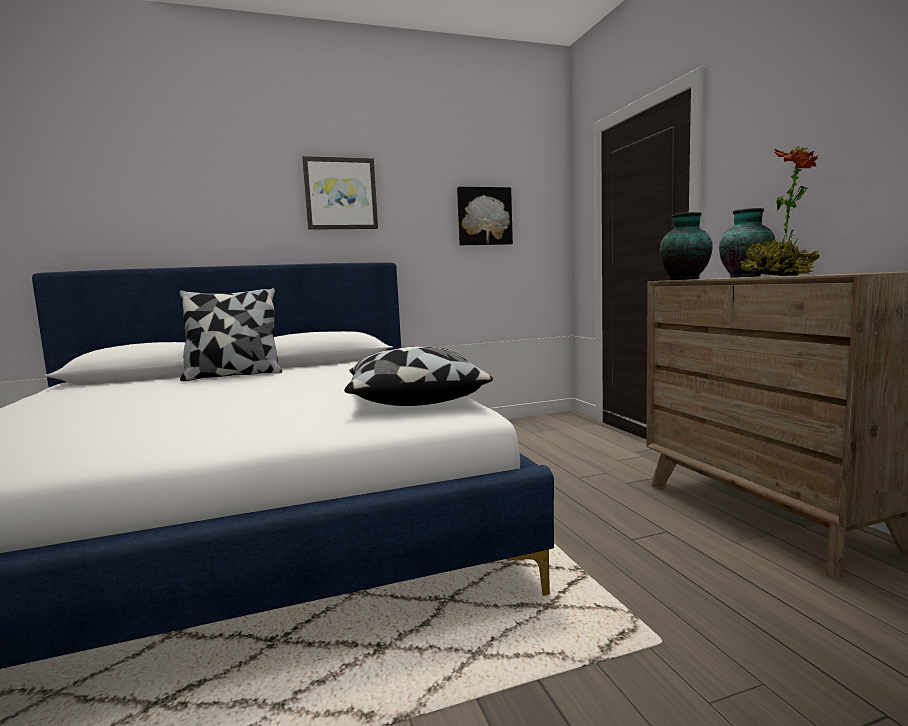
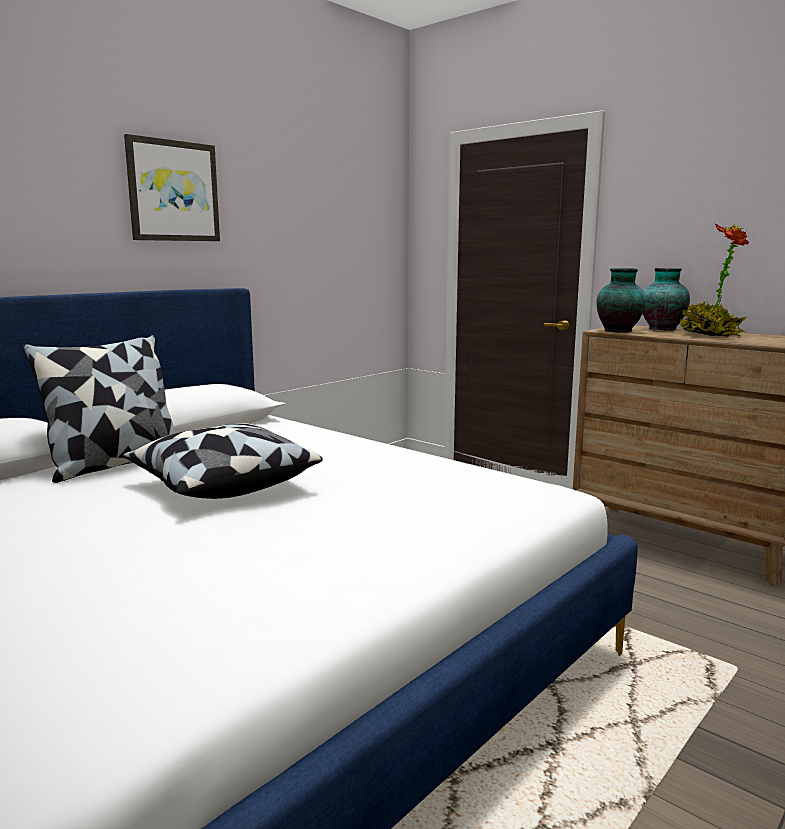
camera: 30 degrees left, 5 degrees up
(414, 399) = (470, 482): pillow -> pillow (221, 485)
(484, 216) = (330, 229): picture -> none

